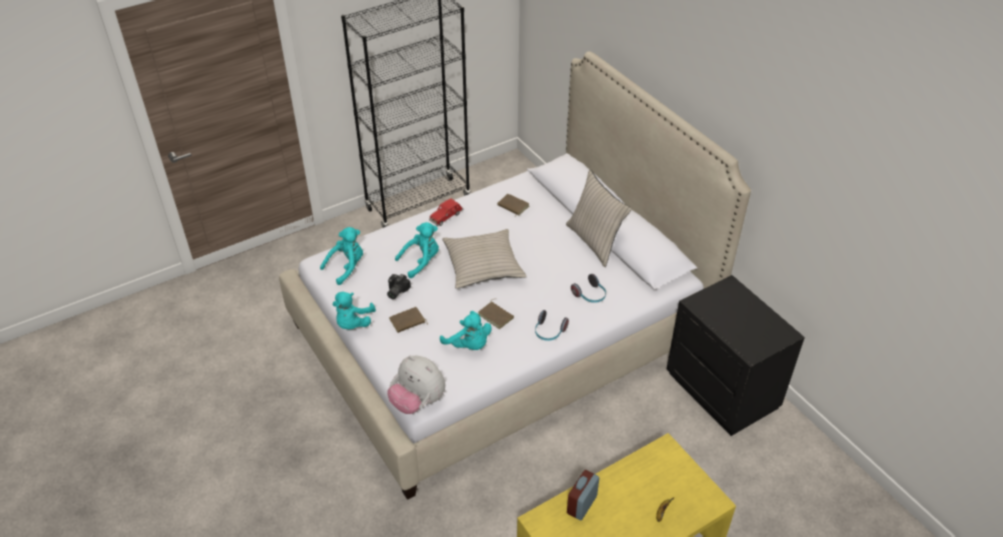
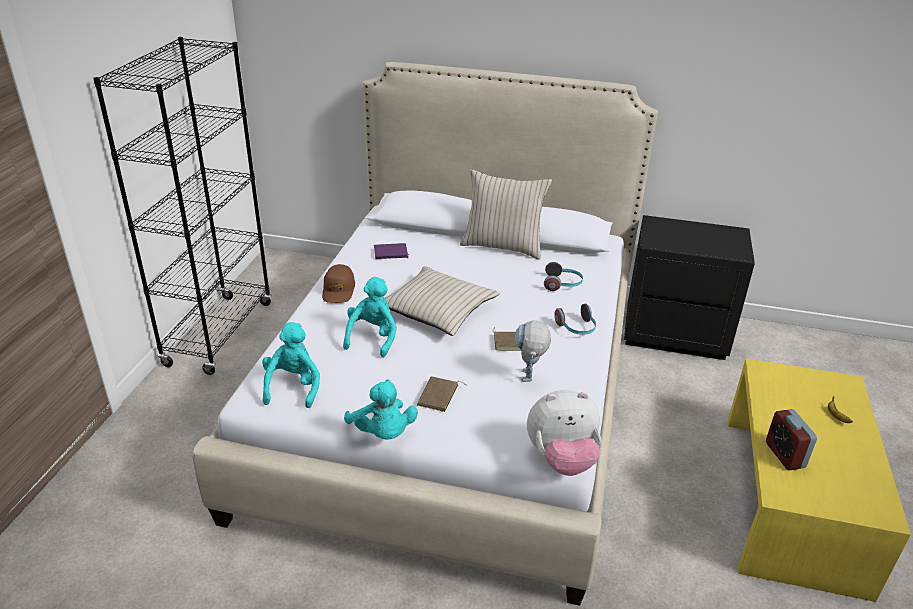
camera: 45 degrees left, 10 degrees down
(395, 291) = (385, 377): camera -> none
(446, 217) = (338, 290): red toy car -> brown cap
(469, 345) = (528, 380): turquoise plush toy -> toy robot
(512, 206) = (390, 254): brown book -> purple book

